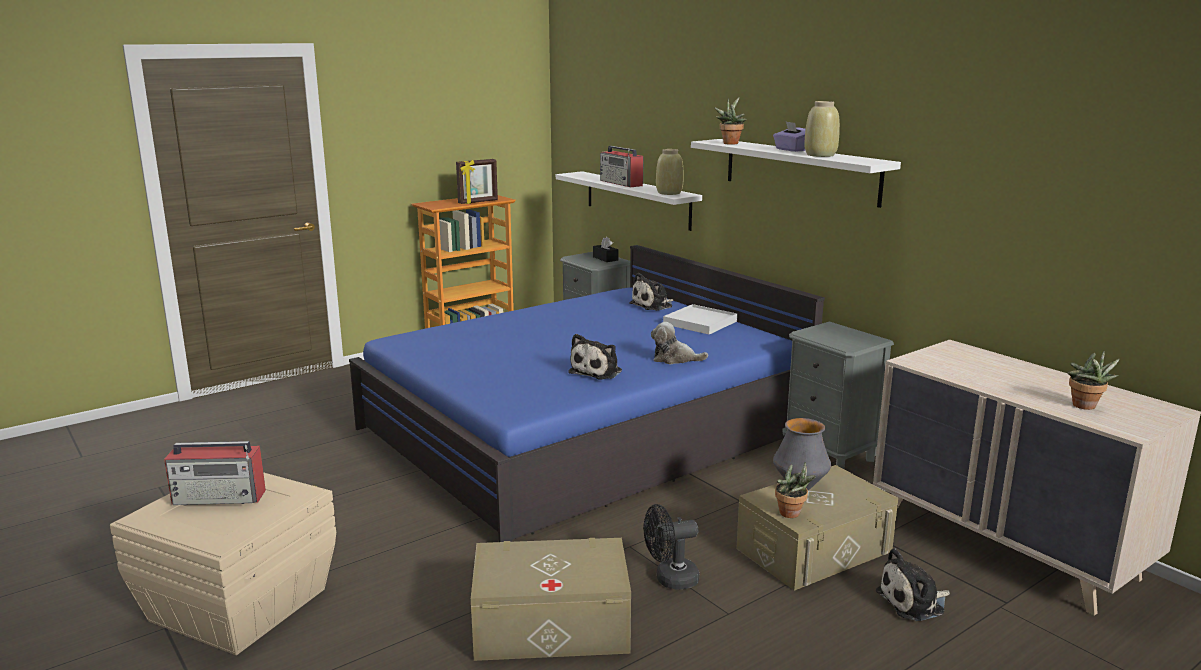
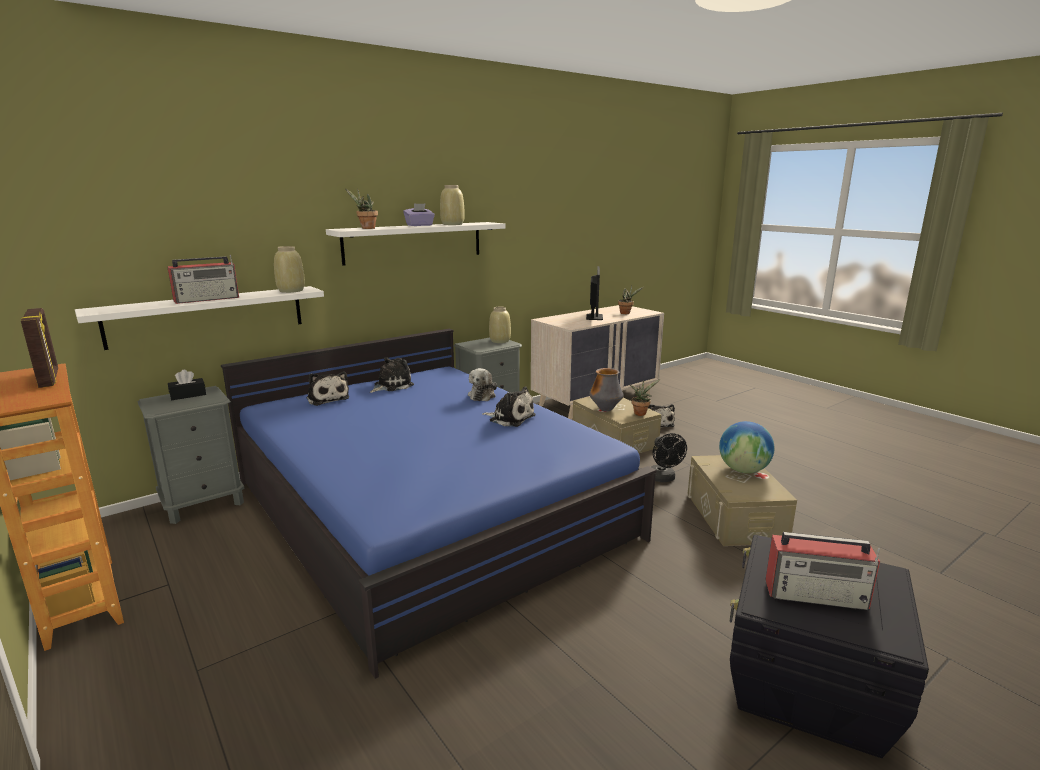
camera: 90 degrees left, 0 degrees up
(220, 497) = (817, 594): radio -> radio turned 105 degrees clockwise
(238, 603) = (807, 686): beige storage box -> black storage box
(569, 572) = (743, 470): none -> globe
(700, 322) = (391, 386): white tray -> plush toy
(857, 341) = (499, 341): none -> beige vase
(1012, 379) = (594, 317): none -> monitor

